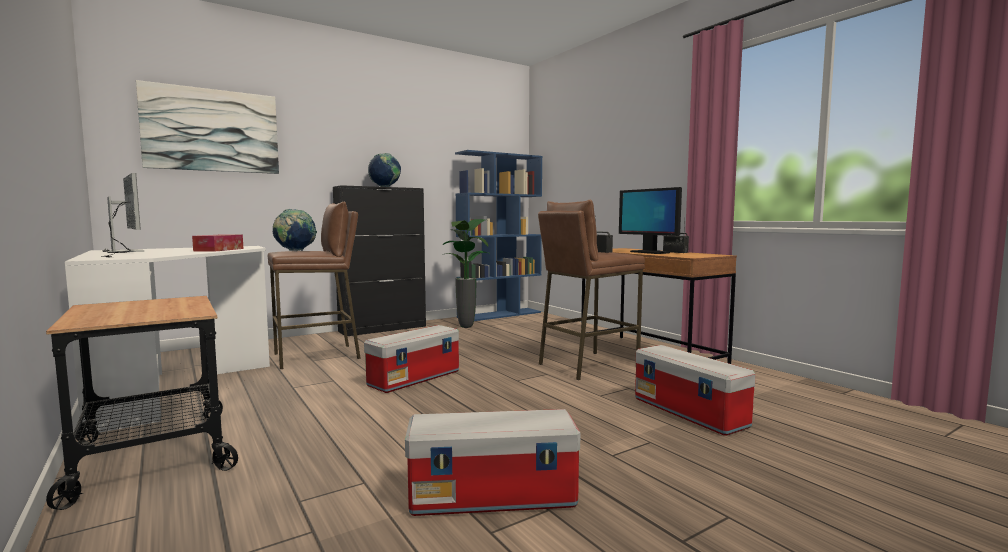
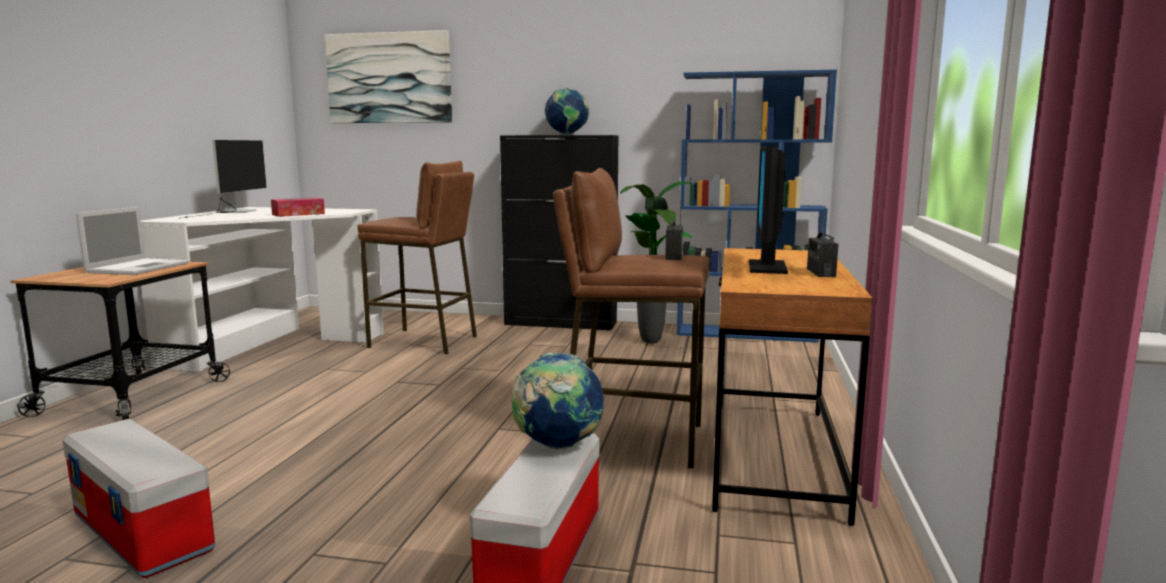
camera: 45 degrees right, 5 degrees up
(155, 305) = (139, 267): none -> laptop
(295, 251) = (401, 218): globe -> globe (557, 446)
(415, 378) = (424, 391): storage box -> none

